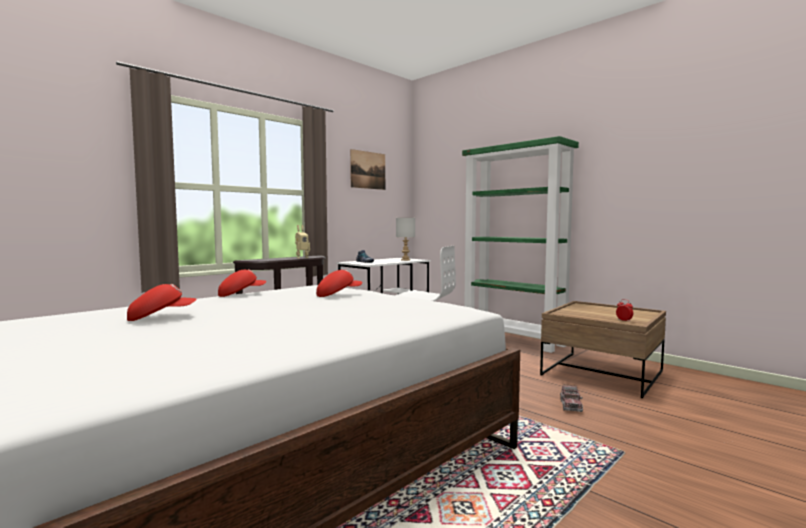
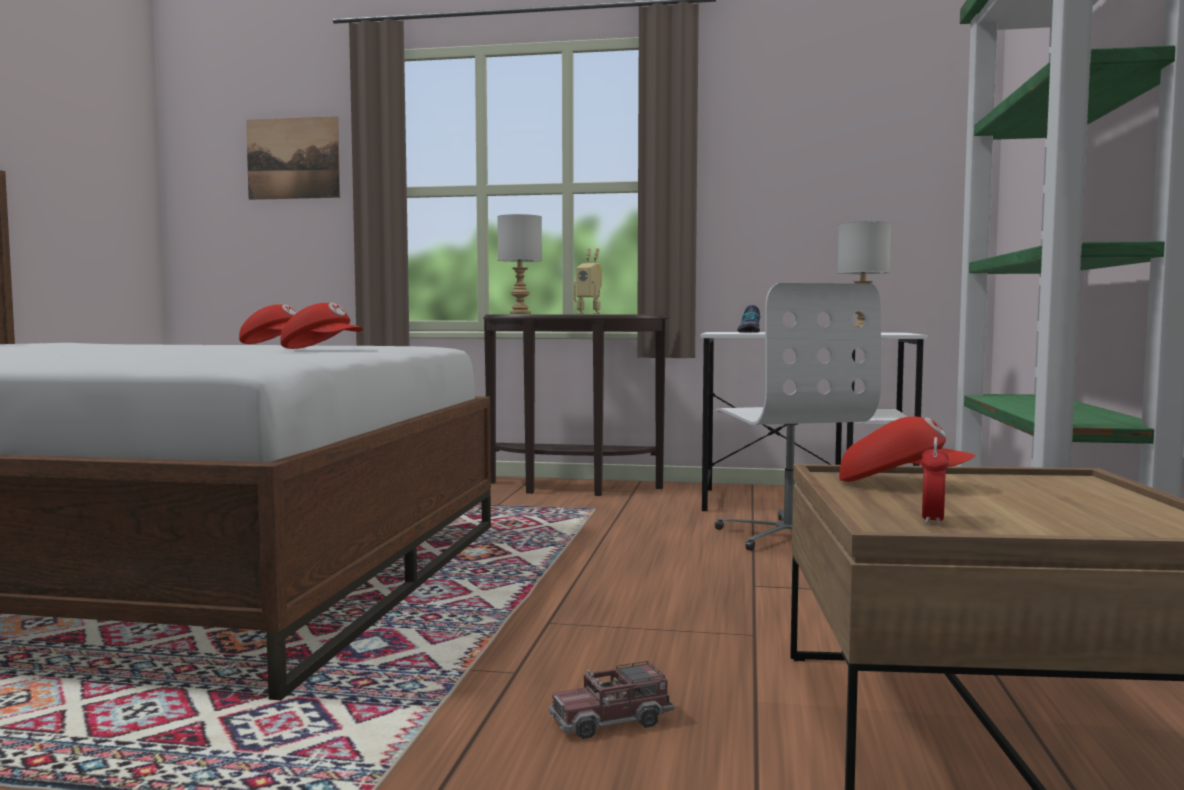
camera: 55 degrees right, 0 degrees up
(161, 317) = (72, 346): red cap -> red cap (901, 484)
(262, 259) = (521, 314): none -> grey table lamp
(368, 170) = (835, 117): picture -> picture (293, 158)

